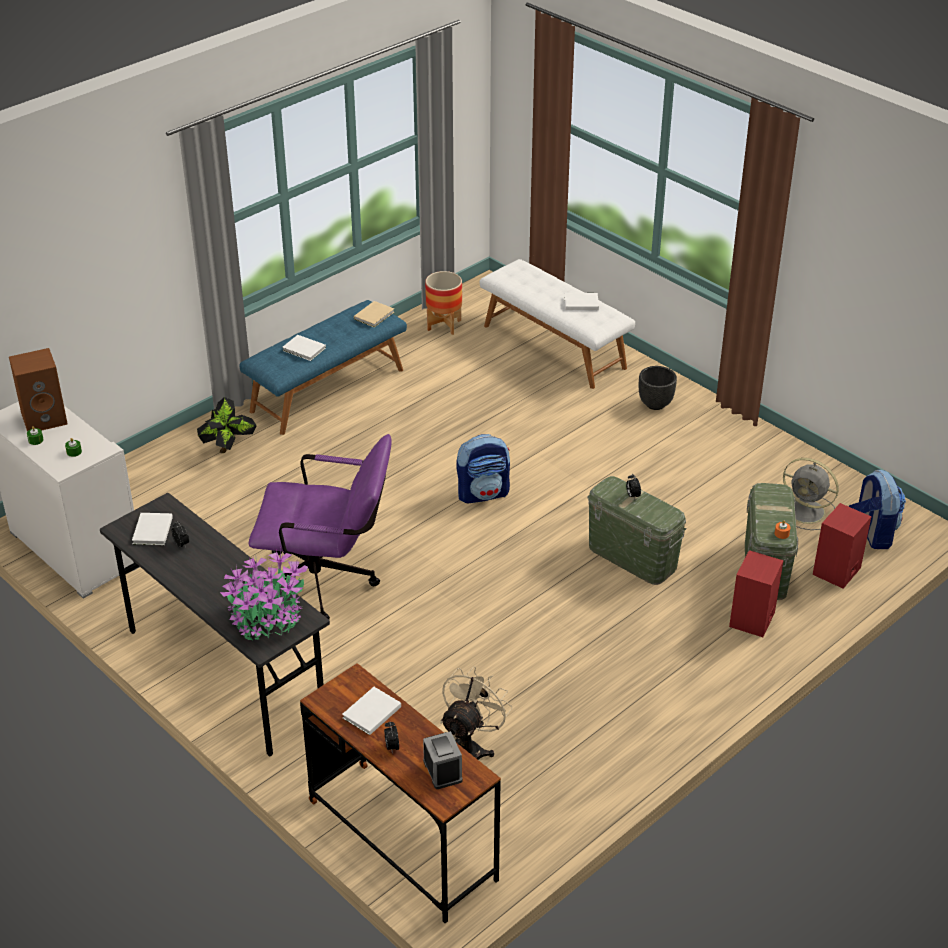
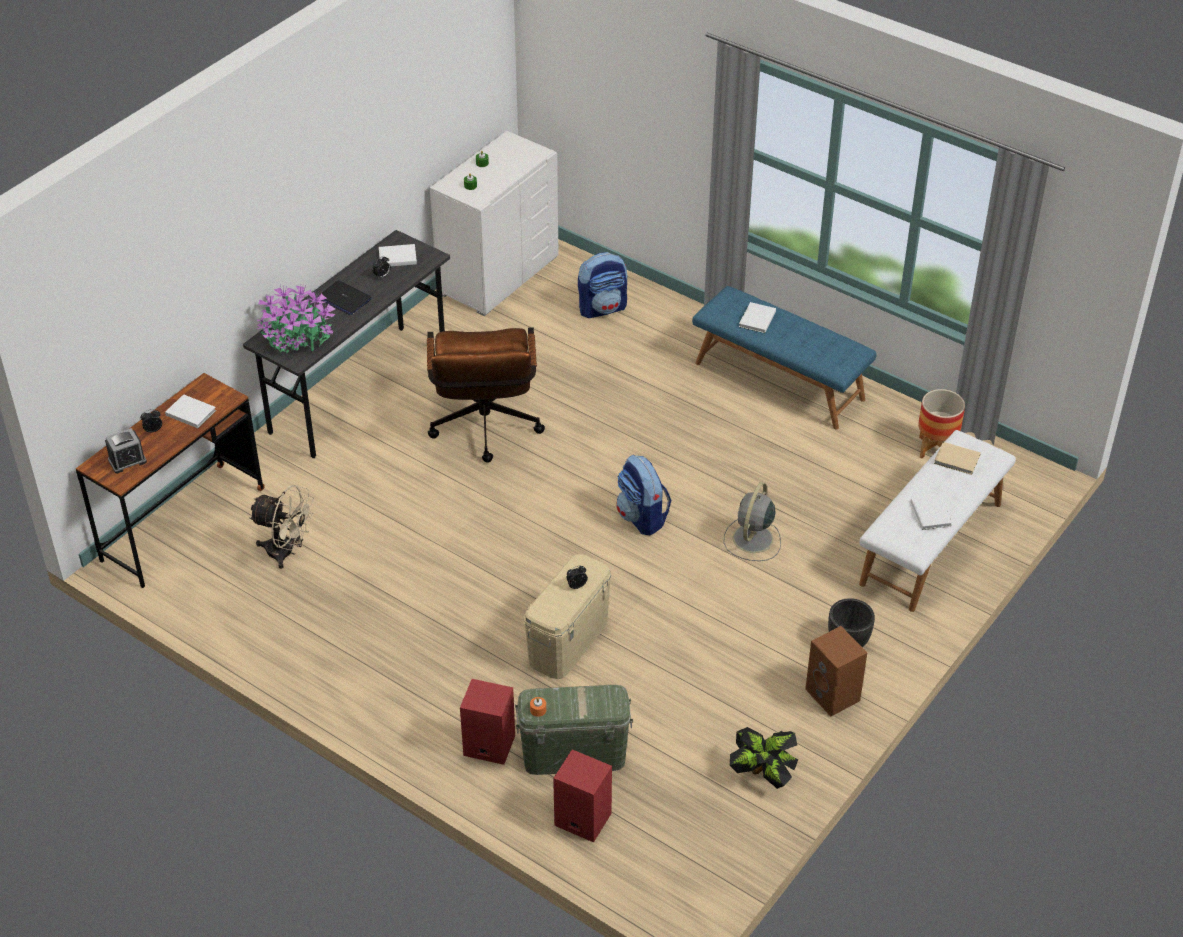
camera: 80 degrees right, 5 degrees up
(45, 418) = (513, 161): brown speaker -> brown speaker (834, 695)
(210, 576) = (344, 299): none -> laptop
(228, 448) = (662, 333): potted plant -> potted plant (762, 775)
(328, 582) = (485, 431): purple office chair -> brown office chair
(375, 315) = (838, 357): beige book -> beige book (957, 460)
(632, 557) = (568, 641): green storage box -> beige storage box
(807, 512) = (682, 791): grey fan -> grey fan (752, 540)
(872, 533) = (658, 854): backpack -> backpack (603, 308)

